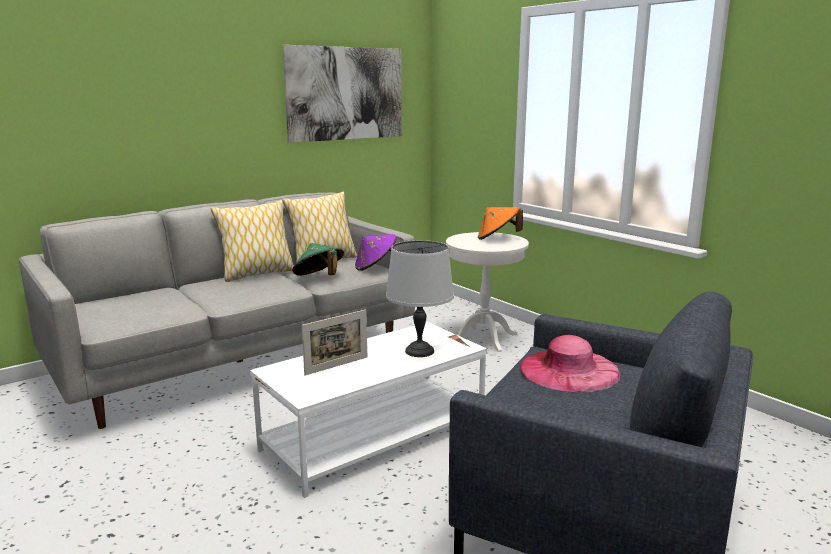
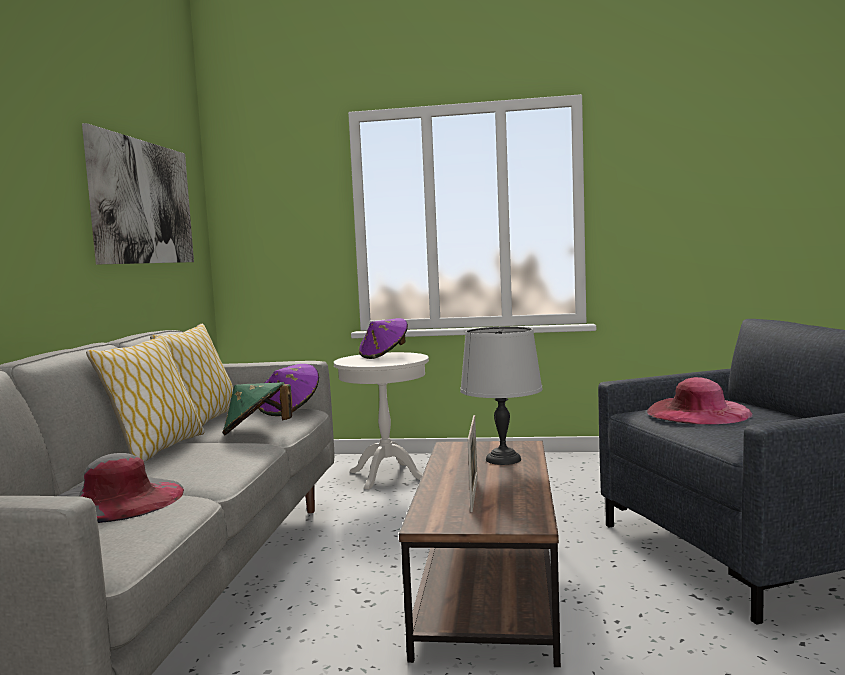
camera: 45 degrees left, 10 degrees down
(174, 298) = (117, 499): none -> grey hat
(374, 436) = (487, 584): white coffee table -> brown coffee table
(497, 238) = (384, 355): orange hat -> purple hat

